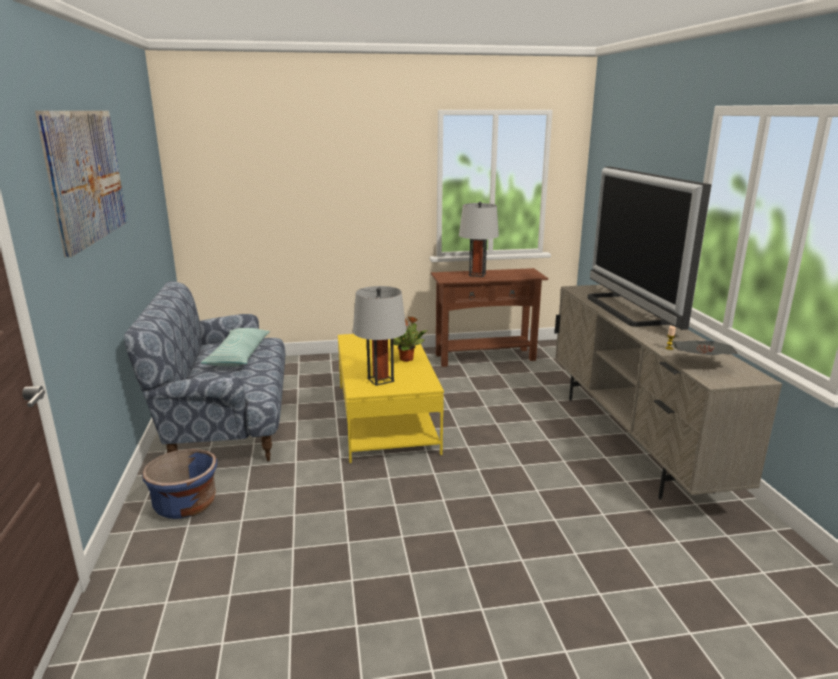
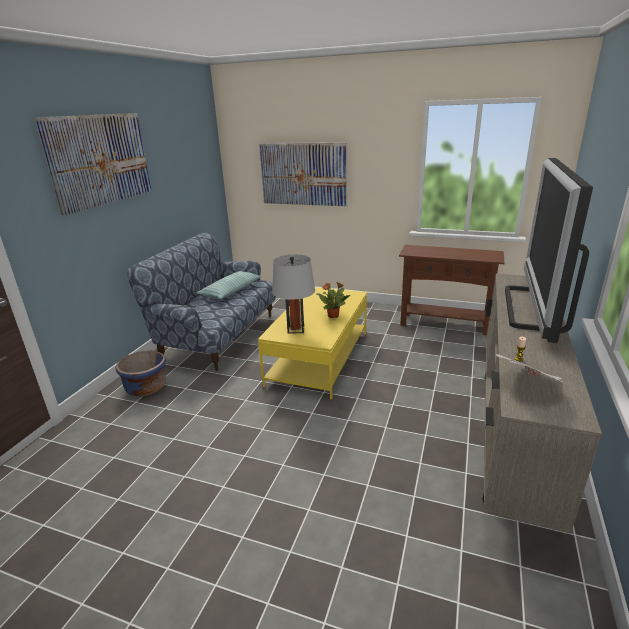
camera: 30 degrees right, 5 degrees up
(291, 196) = (303, 174): none -> picture
(477, 274) = (441, 251): grey table lamp -> none

